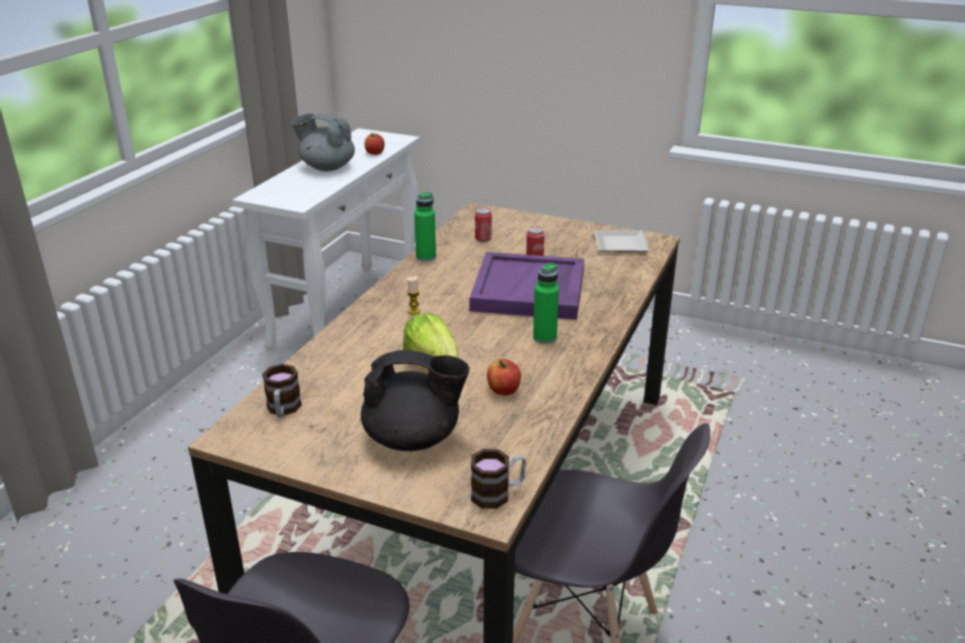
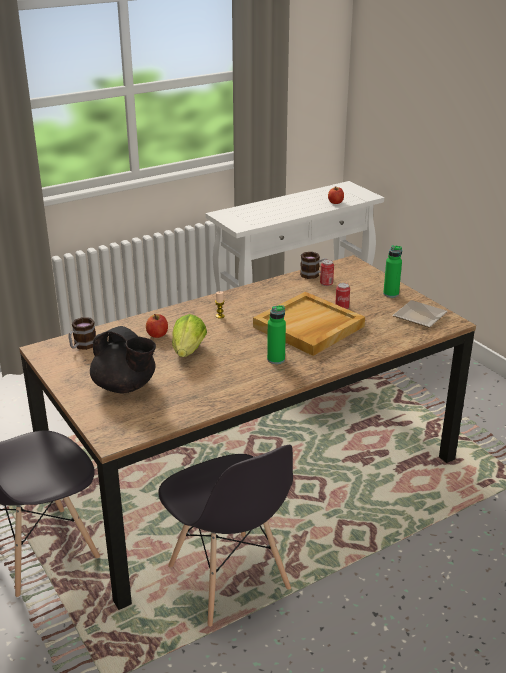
camera: 35 degrees right, 0 degrees up
(327, 167) = (290, 205): grey teapot -> none
(426, 257) = (273, 284): green bottle -> green bottle (391, 294)
(498, 493) = (129, 432): mug -> mug (313, 275)
(504, 390) = (208, 380): apple -> apple (157, 335)
(529, 290) = (308, 327): purple tray -> beige tray

